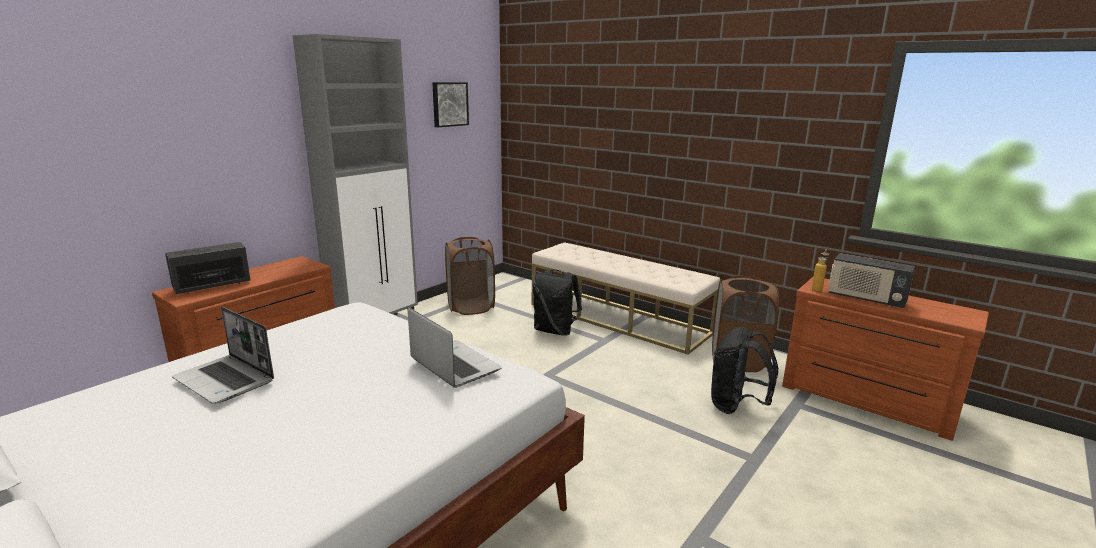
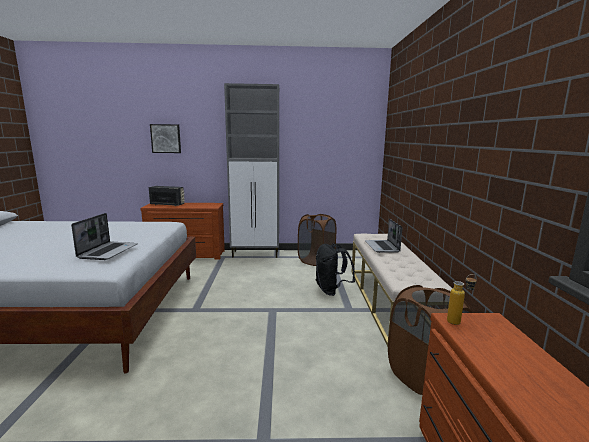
camera: 50 degrees right, 5 degrees down
(226, 380) = (68, 229): laptop -> laptop (382, 247)
(449, 104) = (336, 127): picture -> picture (166, 138)
(736, 406) = (339, 403): black backpack -> none
(865, 299) = (493, 356): radio -> none

